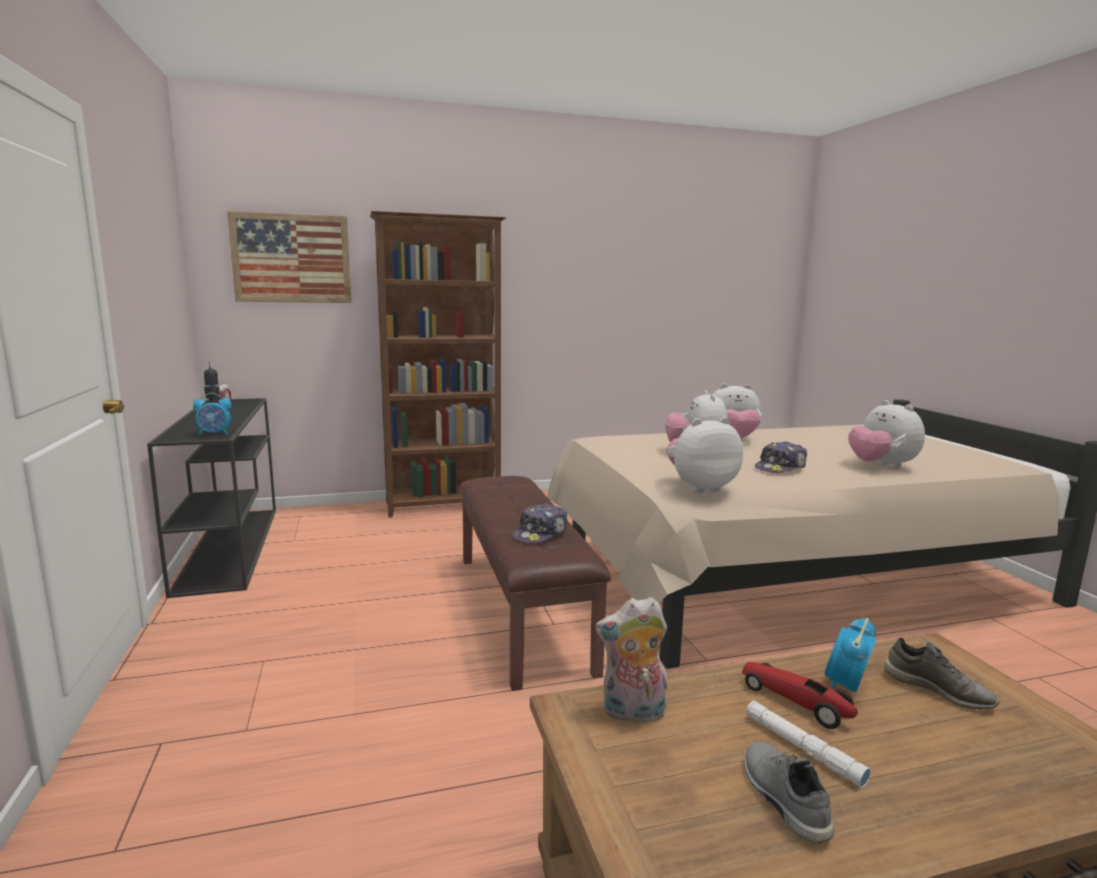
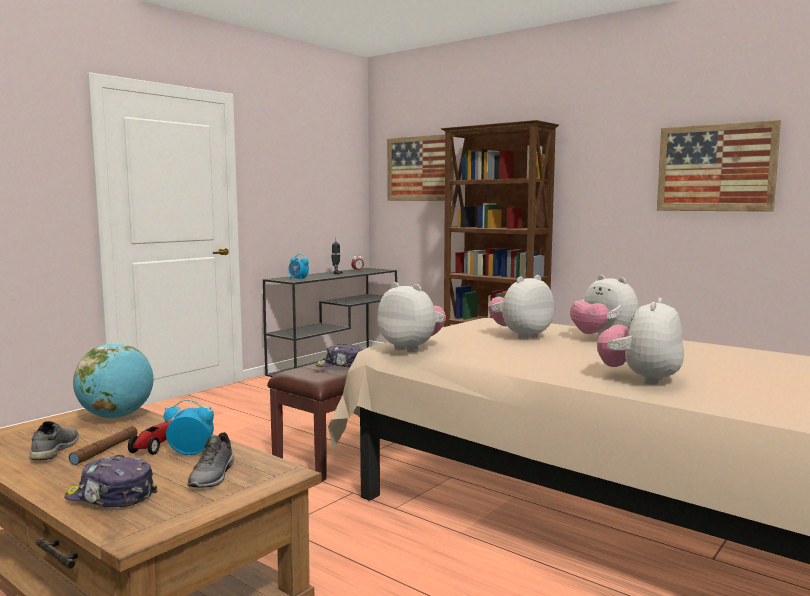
camera: 55 degrees right, 5 degrees down
(632, 713) = (116, 417): plush toy -> globe
(637, 277) = (715, 168): none -> picture
(781, 468) = (529, 356): cap -> cap (110, 497)
(782, 798) = (54, 450): grey shoe -> grey shoe turned 45 degrees counterclockwise
(803, 749) = (105, 450): white flashlight -> brown flashlight

